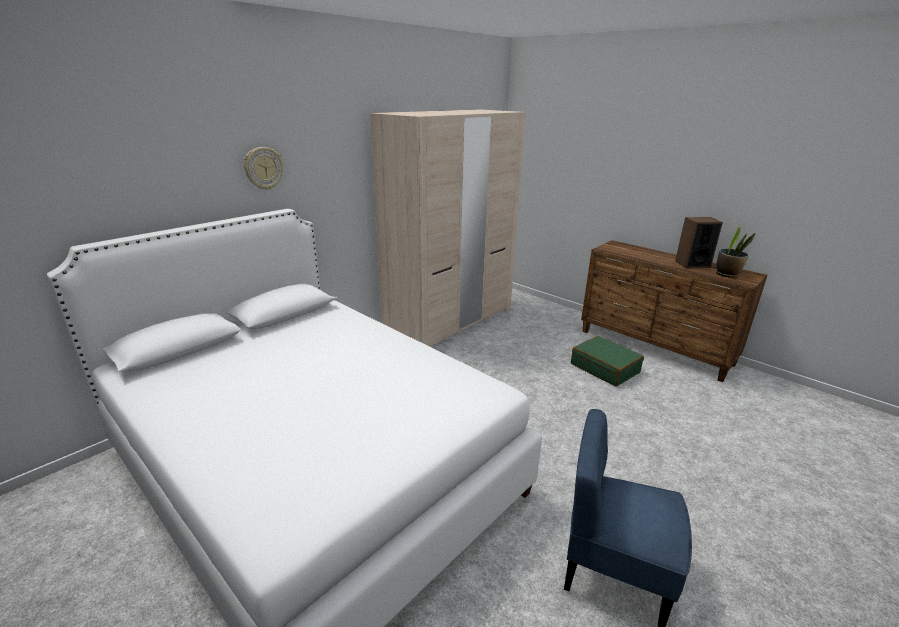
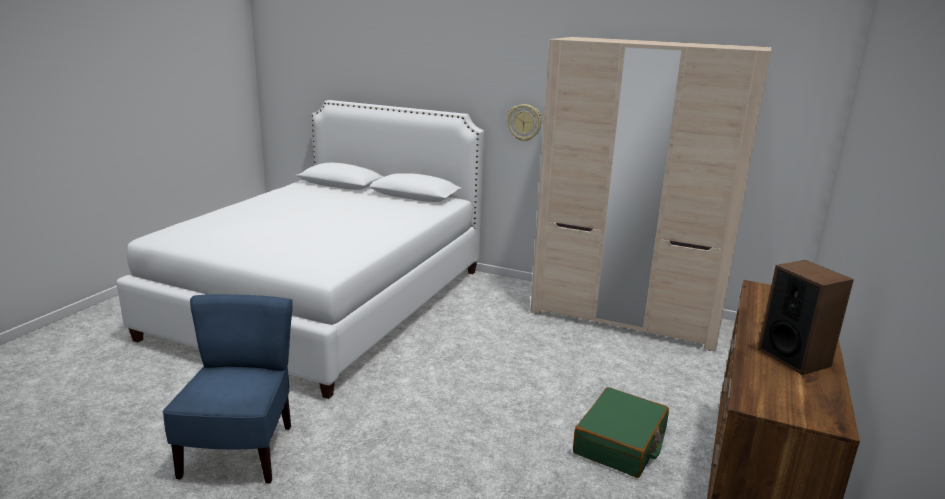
camera: 70 degrees right, 5 degrees down
(263, 168) = (455, 74): wall clock -> wall clock (524, 122)
(727, 274) = (782, 389): potted plant -> none

